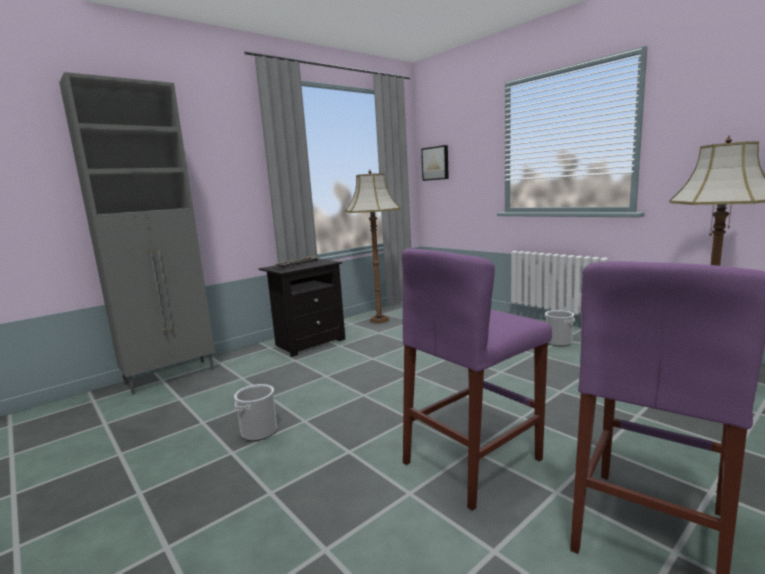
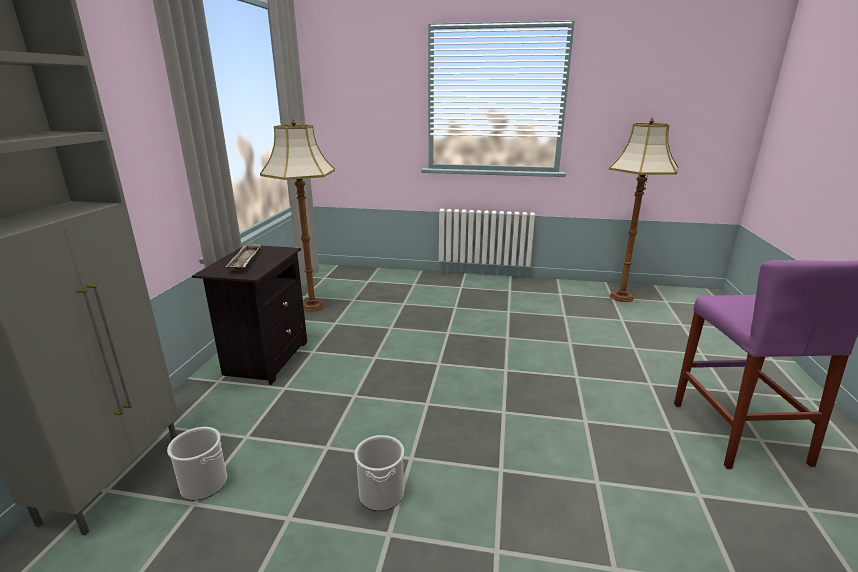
camera: 40 degrees left, 10 degrees up
(436, 163) = (332, 106): picture -> none
(472, 461) = (597, 430): purple stool -> none
(558, 342) = (510, 295): bucket -> bucket (204, 484)

